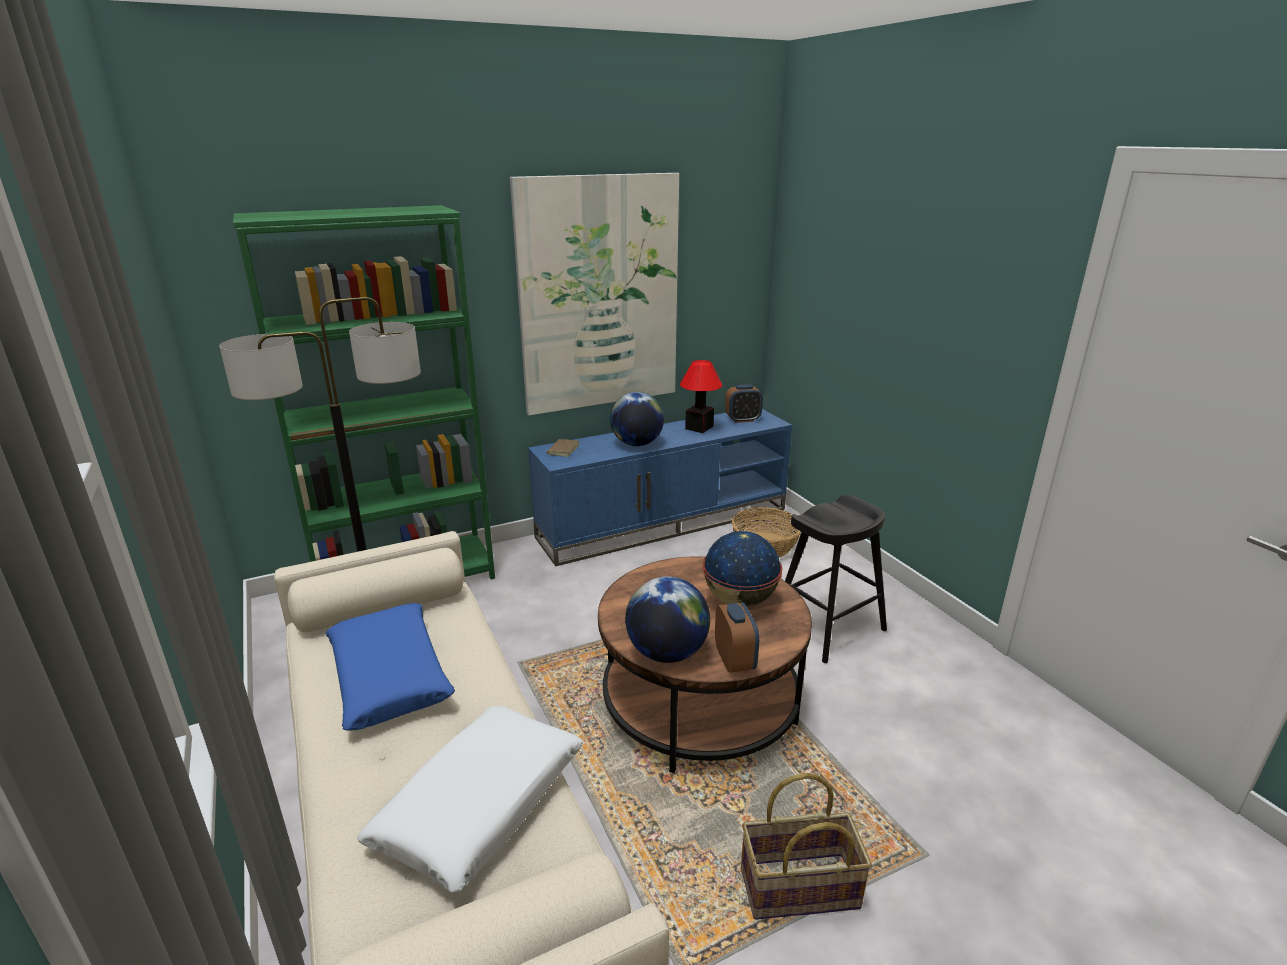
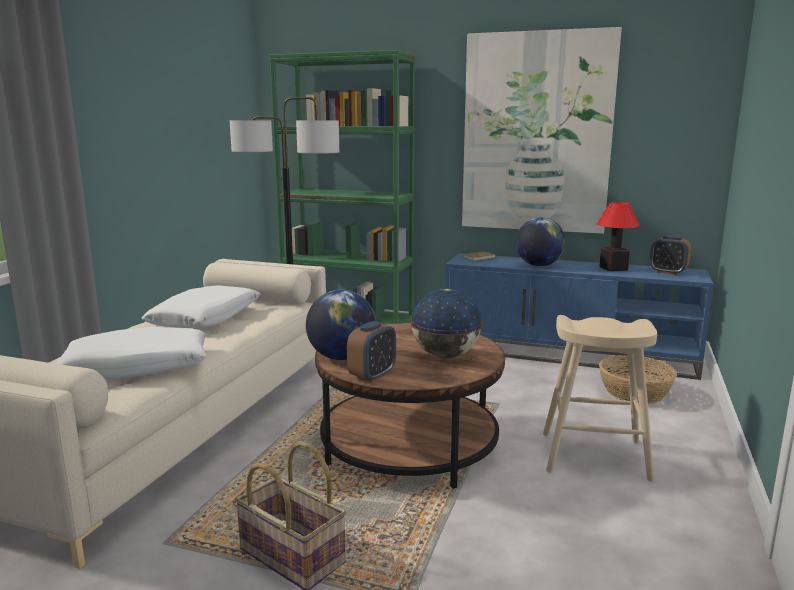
camera: 45 degrees right, 10 degrees down
(390, 676) = (206, 318): blue pillow -> white pillow
(828, 627) = (594, 456): black stool -> beige stool

